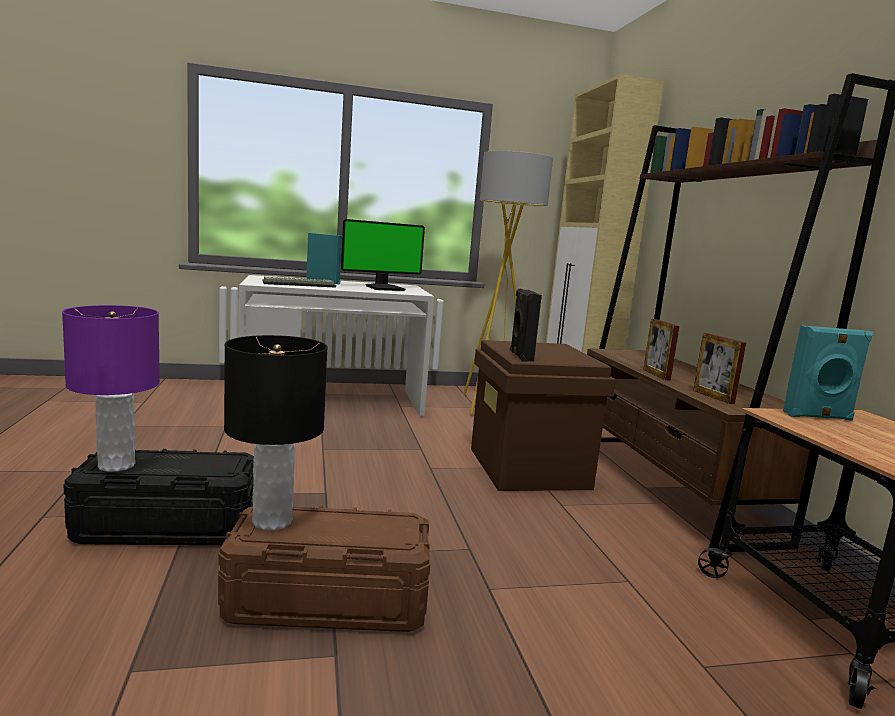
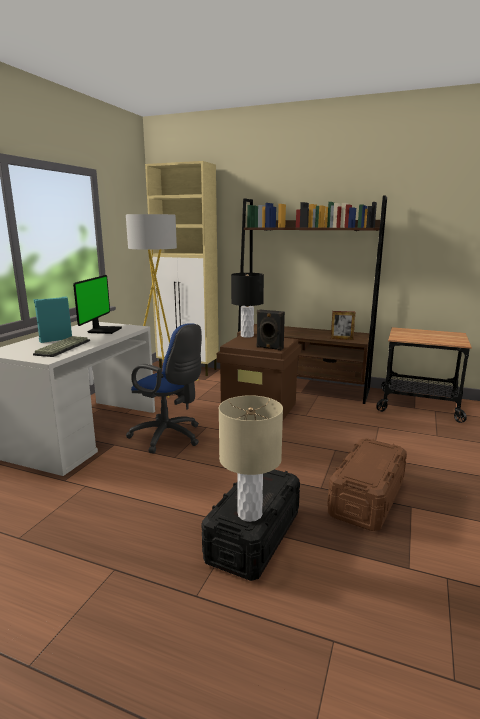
camera: 55 degrees left, 5 degrees up
(117, 465) = (249, 514): purple table lamp -> beige table lamp
(273, 521) = (361, 474): black table lamp -> black table lamp (247, 336)
(368, 436) = (169, 437): none -> blue office chair
(656, 375) = (301, 336): picture frame -> none
(818, 417) = (401, 334): turquoise speaker -> none

